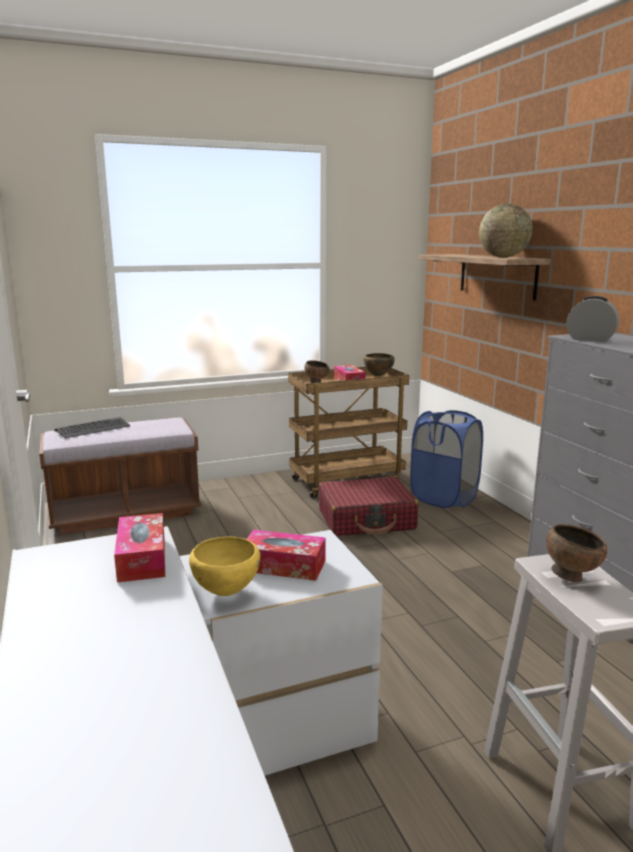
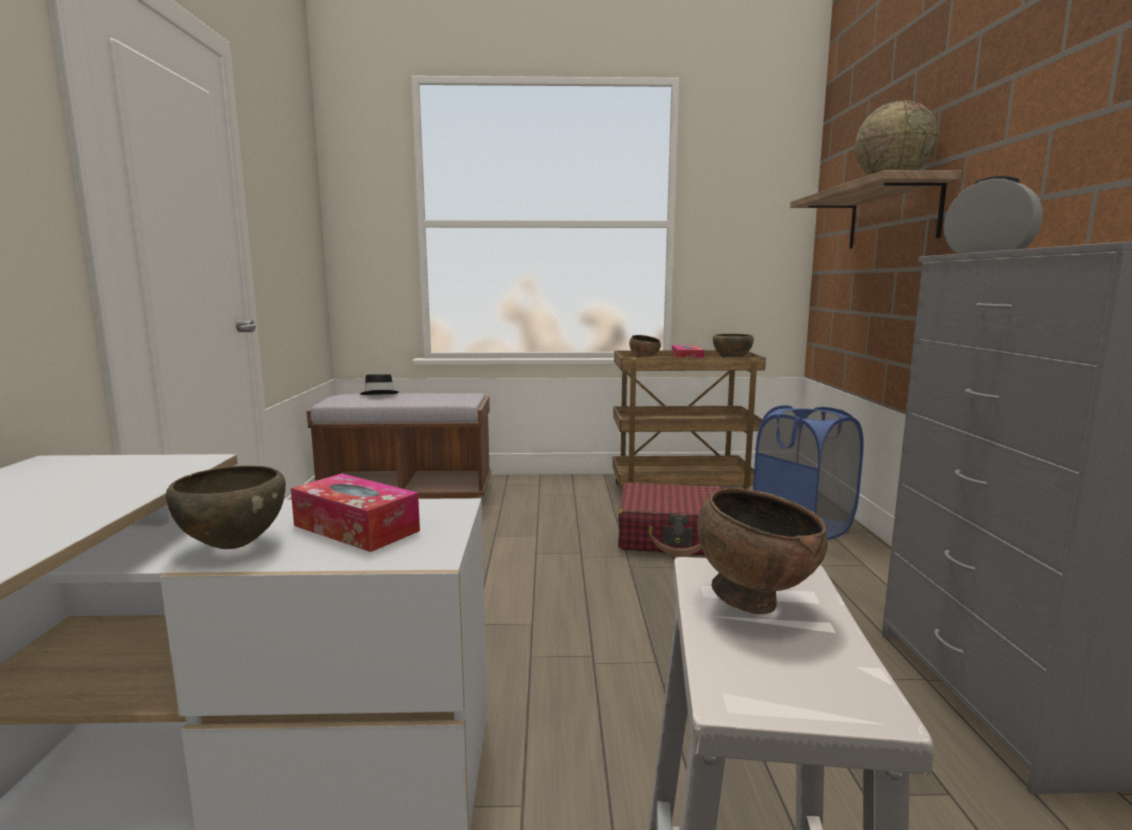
camera: 20 degrees right, 5 degrees down
(93, 429) = (379, 394): keyboard -> black hat
(142, 558) = (138, 478): tissue box -> none
(225, 592) = (233, 546): yellow bowl -> brown bowl

